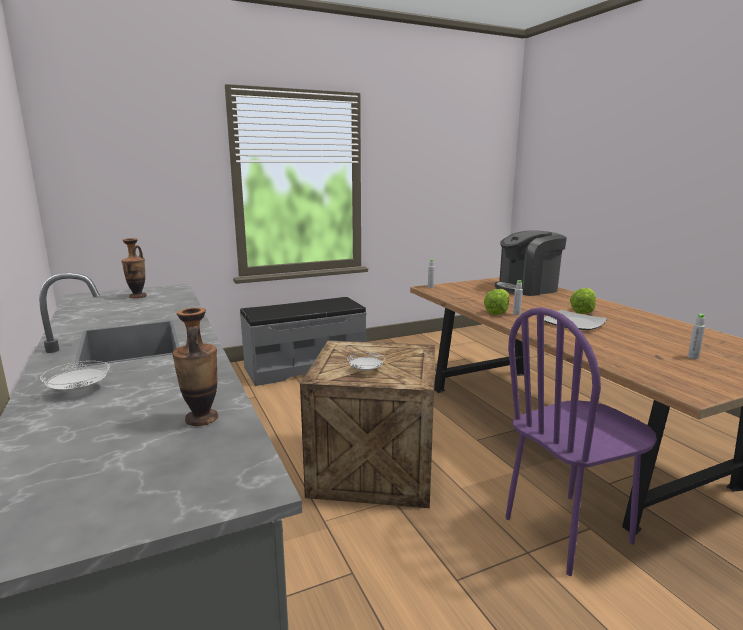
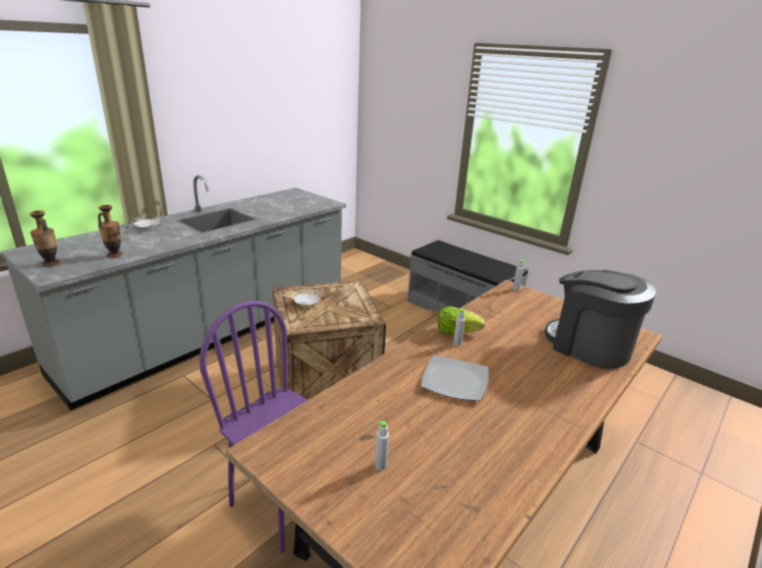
camera: 65 degrees right, 10 degrees up
(137, 296) = (302, 201): vase -> vase (50, 264)
(583, 311) = (520, 388): lettuce -> none

